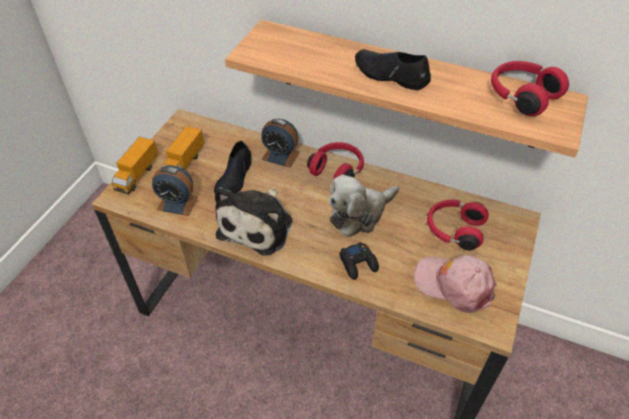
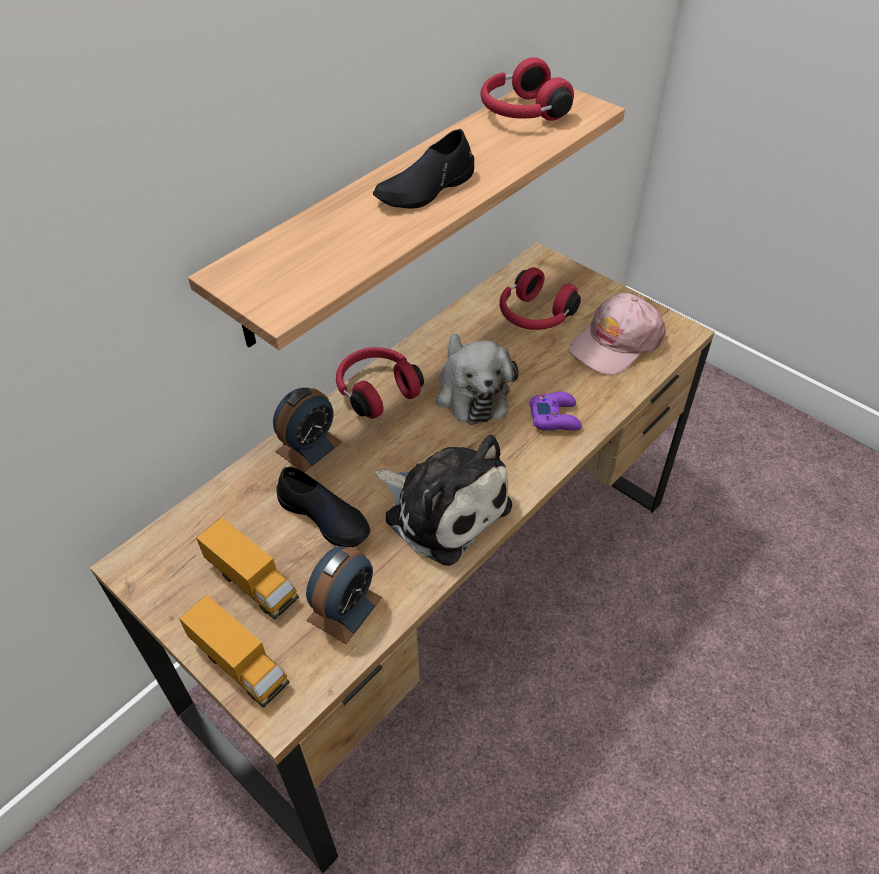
camera: 70 degrees left, 0 degrees up
(358, 263) = (555, 417): black game controller -> purple game controller

